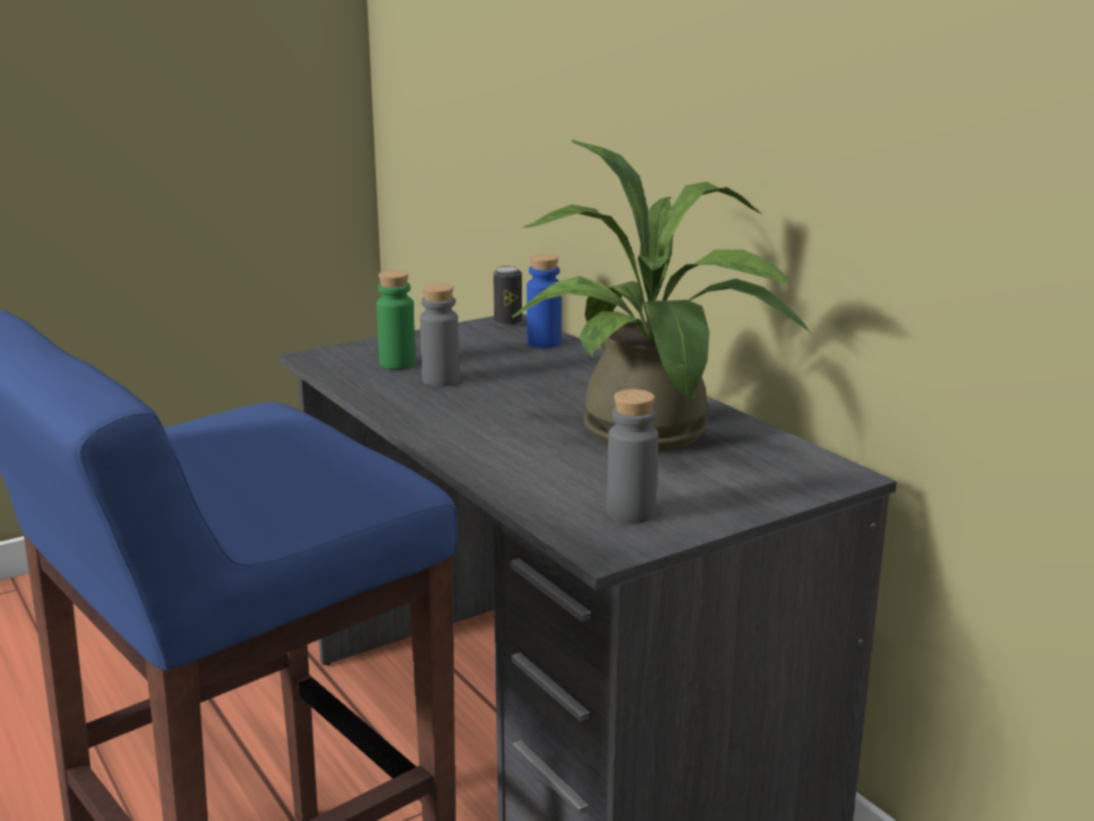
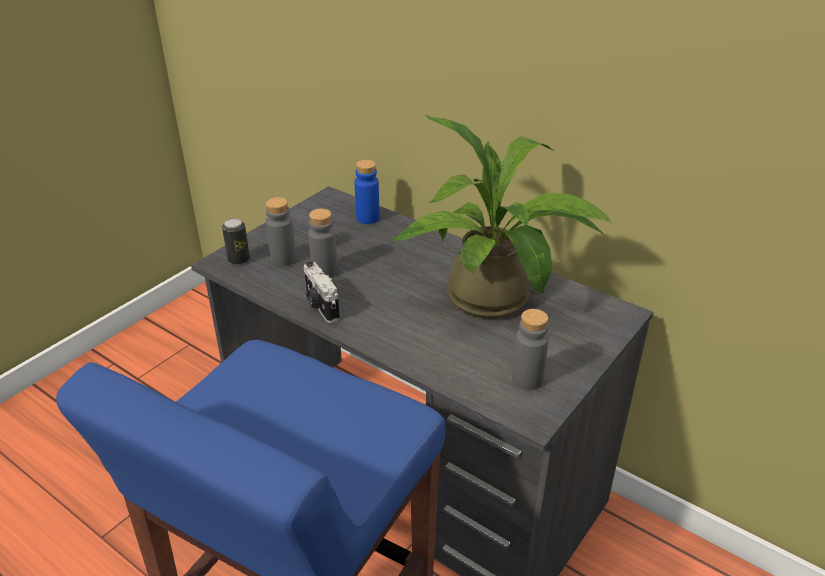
camera: 20 degrees left, 15 degrees up
(397, 363) = (283, 259): green bottle -> grey bottle
(406, 408) = (320, 306): none -> camera
(508, 322) = (330, 200): can -> can (238, 259)

